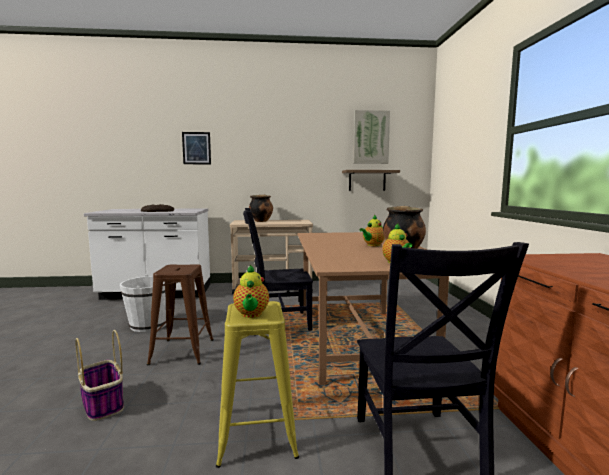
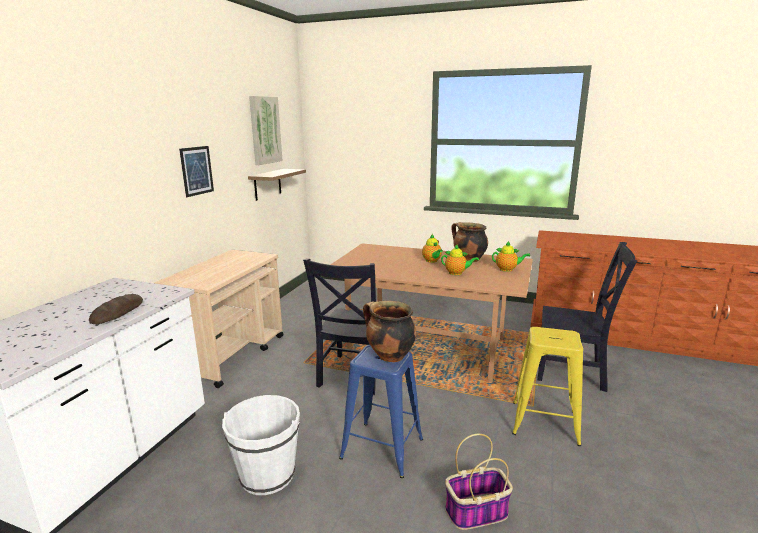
camera: 65 degrees left, 10 degrees up
(182, 351) = (382, 448): brown stool -> blue stool
(196, 148) = (67, 169): picture -> picture (197, 171)
(251, 315) = (562, 339): teapot -> teapot (457, 273)
(261, 221) = (204, 271): cooking pot -> cooking pot (389, 356)

